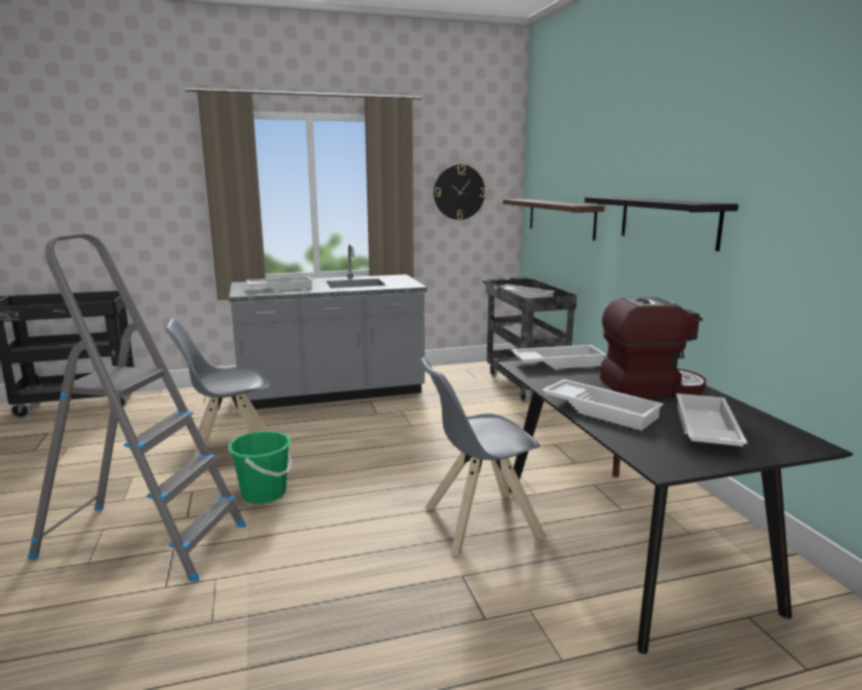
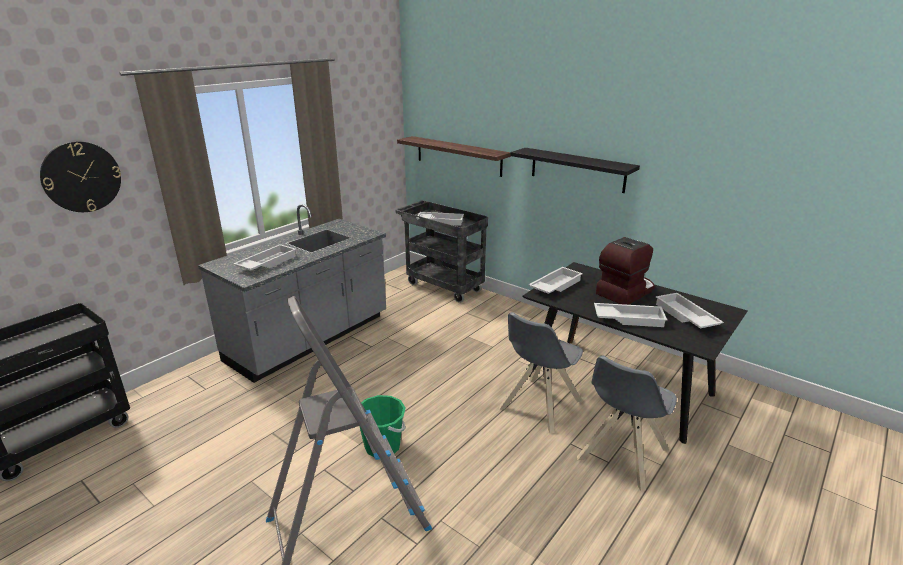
camera: 35 degrees left, 10 degrees up
(229, 452) = (304, 425): grey chair -> grey chair (621, 455)
(459, 192) = (362, 137): wall clock -> wall clock (81, 177)

